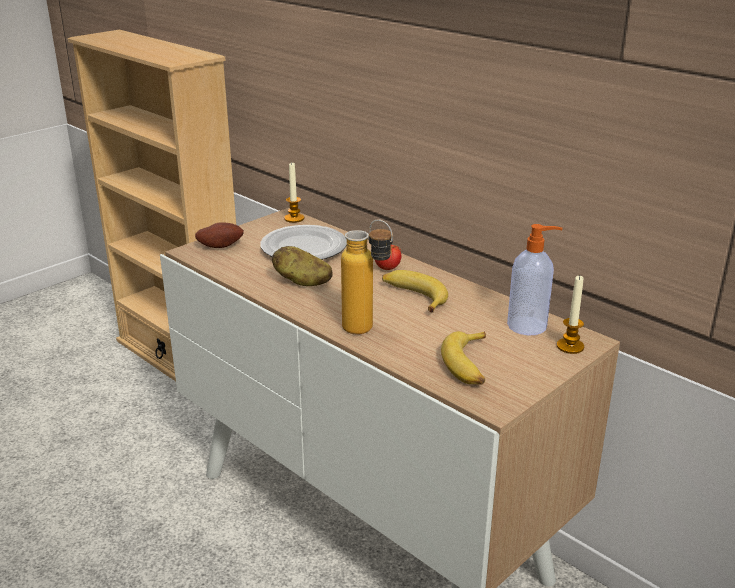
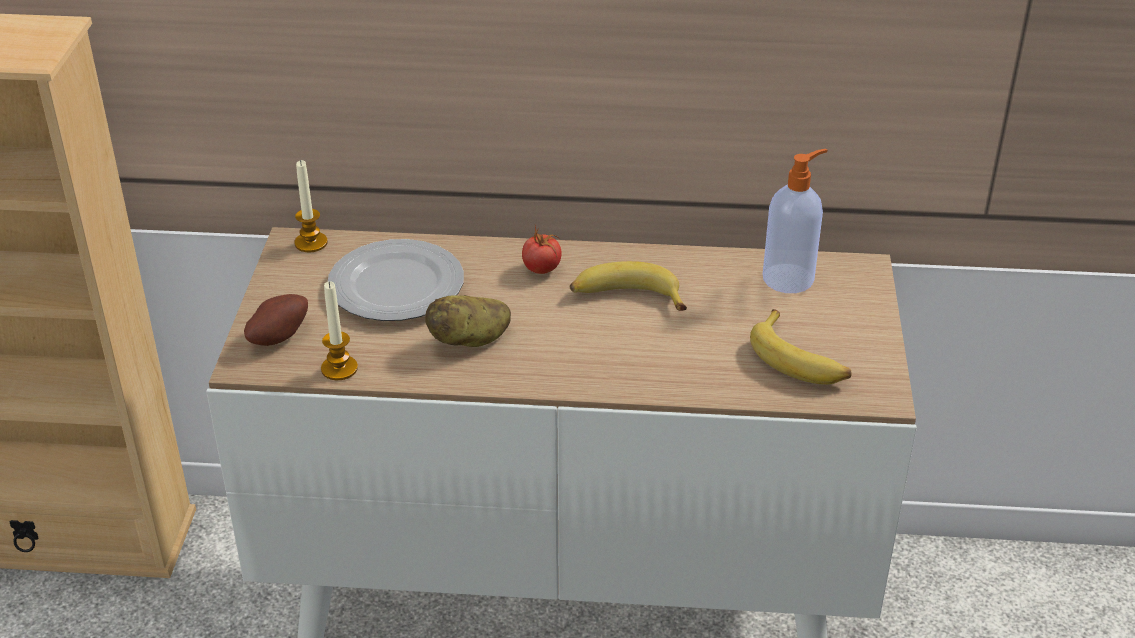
camera: 40 degrees left, 10 degrees up
(367, 332) = (644, 372): bottle -> none
(570, 346) = (857, 285): candle -> candle (339, 368)

